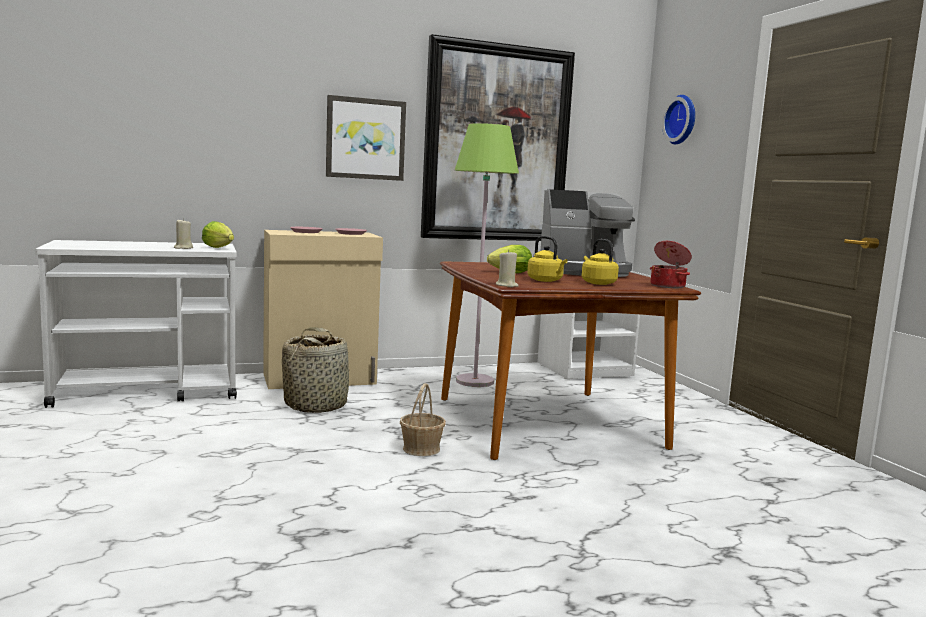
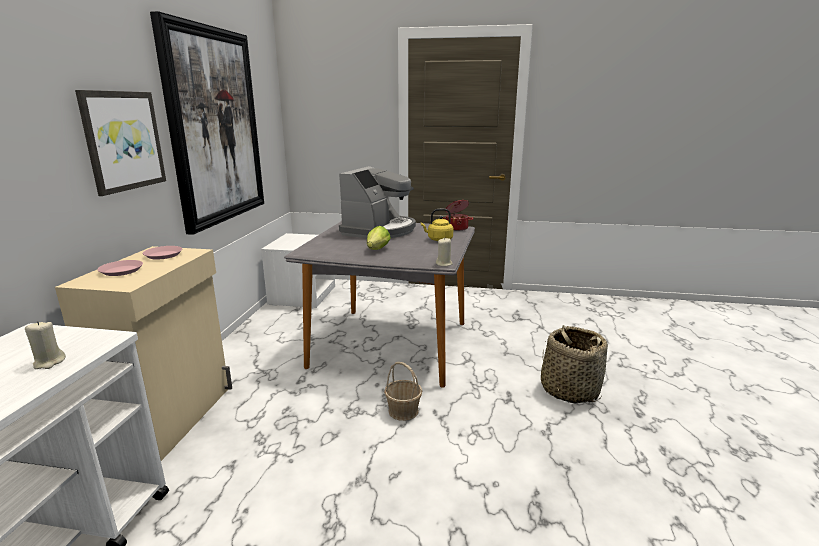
camera: 60 degrees left, 10 degrees up
(220, 248) = (84, 337): lettuce -> none
(316, 405) = (249, 439): basket -> basket (569, 389)
(474, 381) = (278, 342): green floor lamp -> none
(546, 280) = (423, 249): yellow kettle -> none
(547, 422) = (390, 344): brown dining table -> grey dining table
(682, 120) = (326, 96): wall clock -> none

